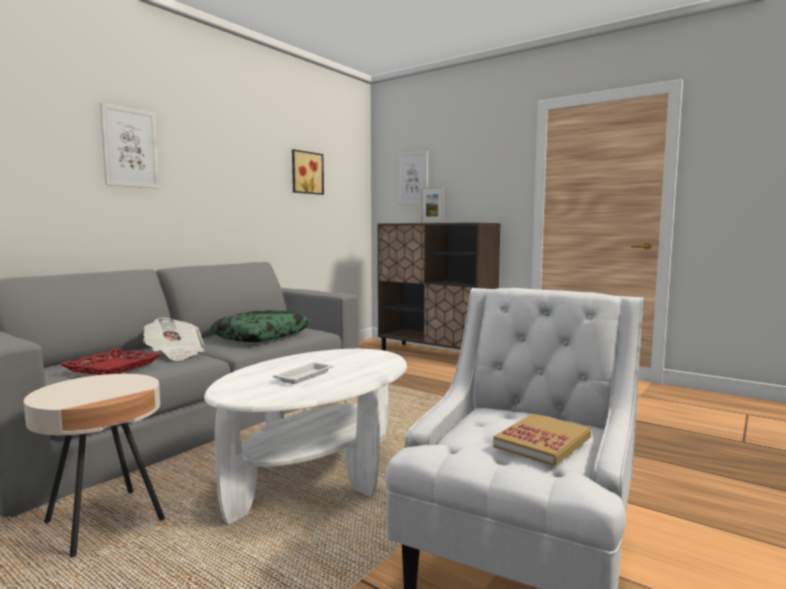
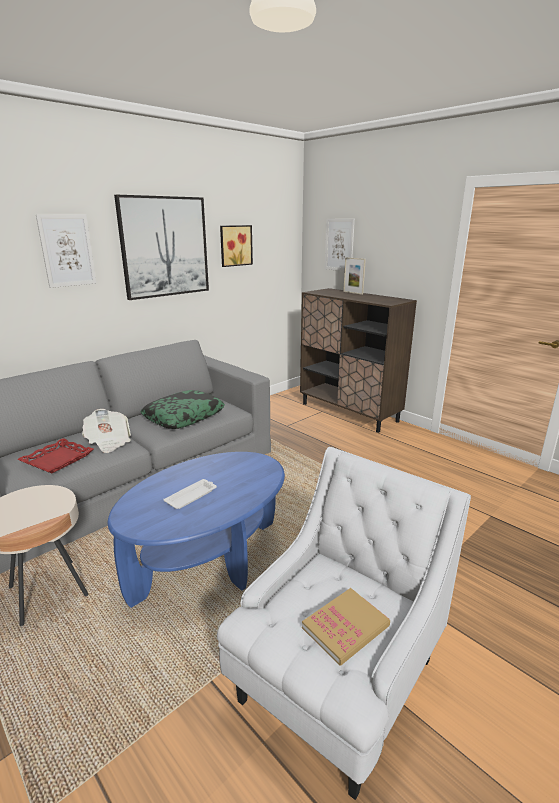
camera: 10 degrees right, 15 degrees up
(235, 162) = (165, 247): none -> picture
(318, 476) = (208, 561): white coffee table -> blue coffee table

